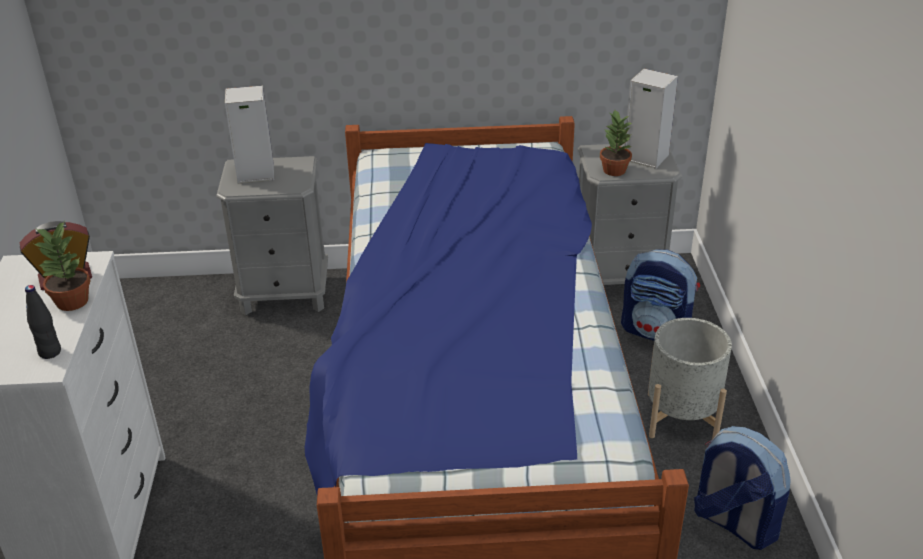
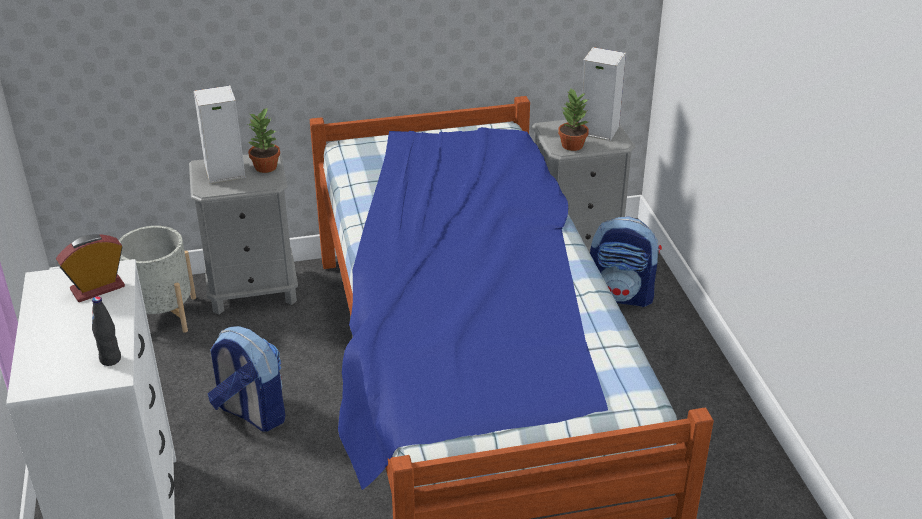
camera: 10 degrees left, 0 degrees up
(73, 301) = (114, 310): potted plant -> potted plant (266, 167)
(681, 417) = (660, 371): grey planter -> grey planter (162, 314)
(733, 523) = (724, 460): backpack -> backpack (251, 413)

